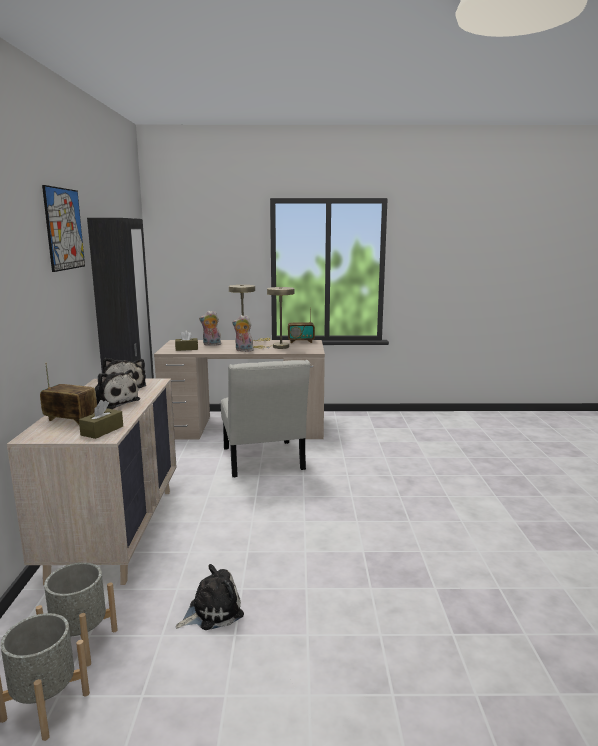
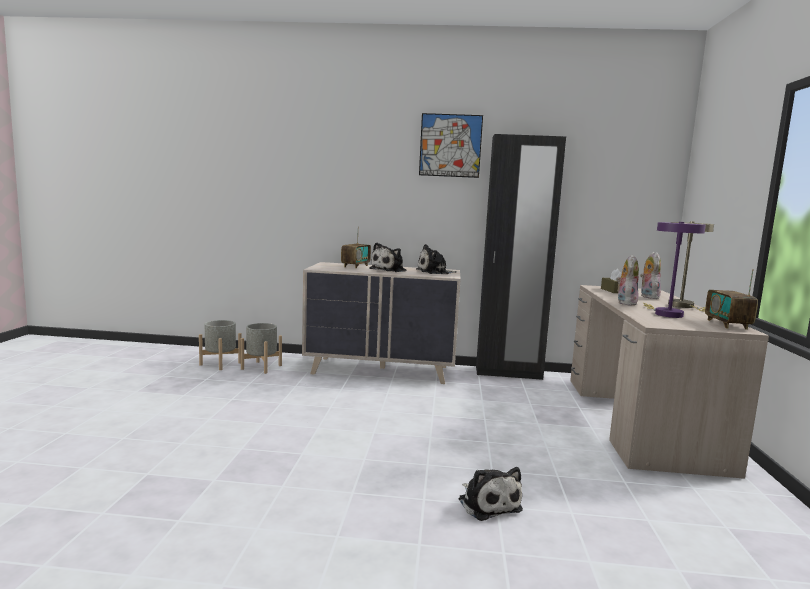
camera: 95 degrees right, 5 degrees down
(102, 431) = (328, 268): brown tissue box -> none
(212, 611) = (261, 394): plush toy -> plush toy (488, 503)
(263, 461) = (525, 423): white chair -> none
(277, 347) = (665, 314): beige table lamp -> purple table lamp

